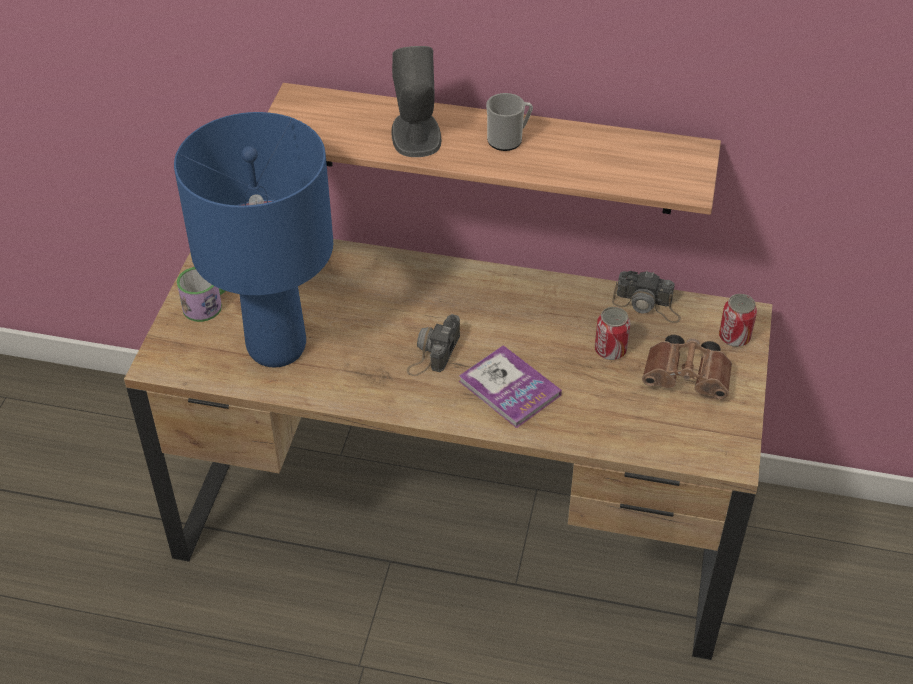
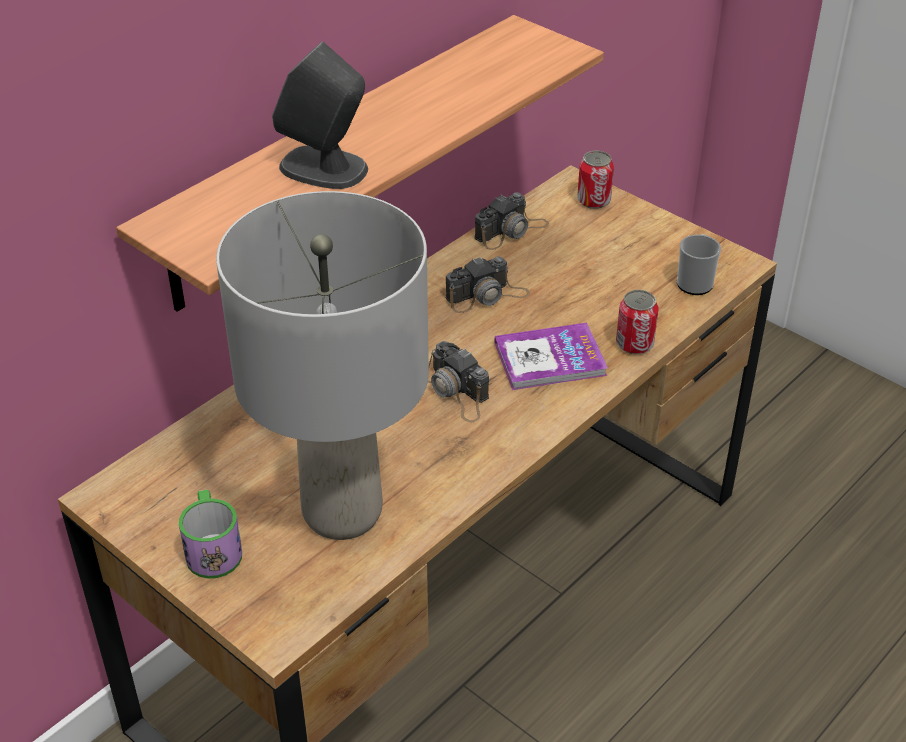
camera: 60 degrees left, 5 degrees down
(276, 348) = (343, 513): blue table lamp -> grey table lamp
(508, 139) = (394, 117): mug -> mug (695, 281)
(554, 324) = (487, 296): none -> camera
(610, 350) = (551, 276): can -> can (634, 344)
(689, 379) = (625, 246): brown binoculars -> none

